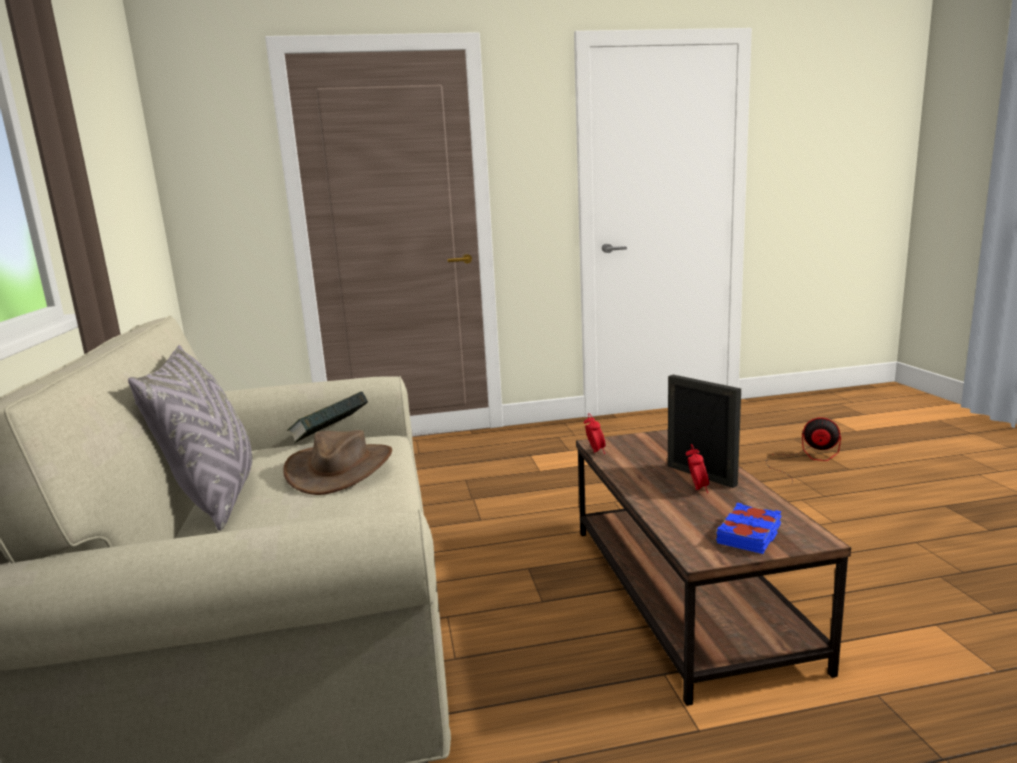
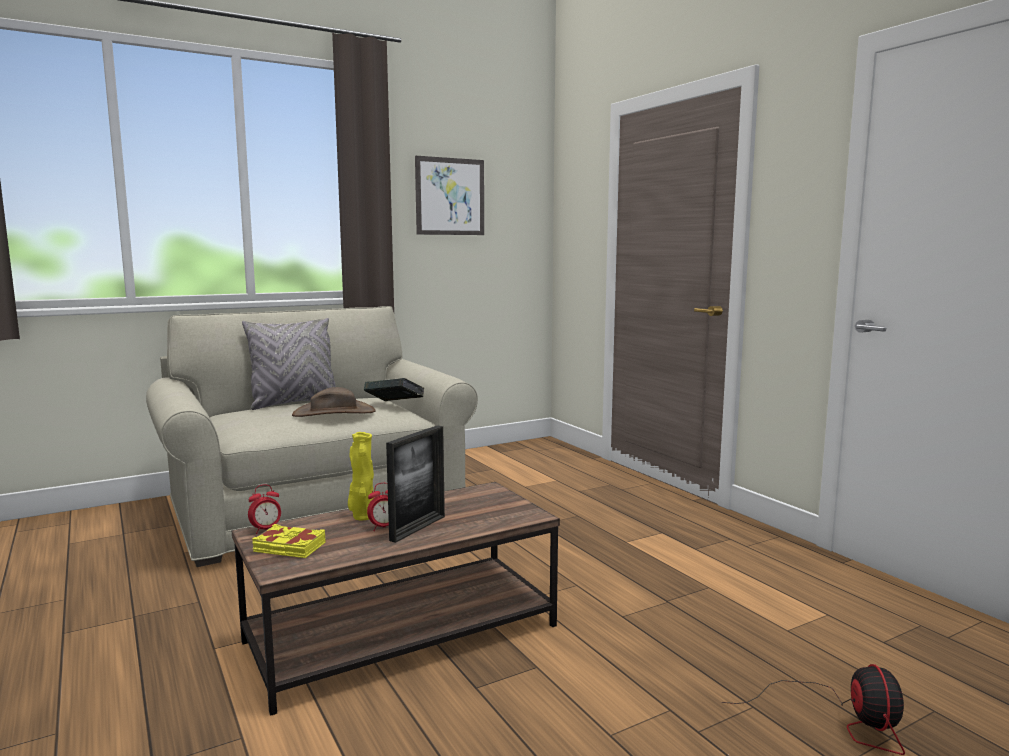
camera: 70 degrees right, 5 degrees down
(93, 140) = (450, 196): none -> picture
(595, 452) = (466, 489): alarm clock -> alarm clock (266, 530)
(664, 498) = (362, 517): none -> yellow vase
(750, 534) = (289, 548): blue book -> yellow book

